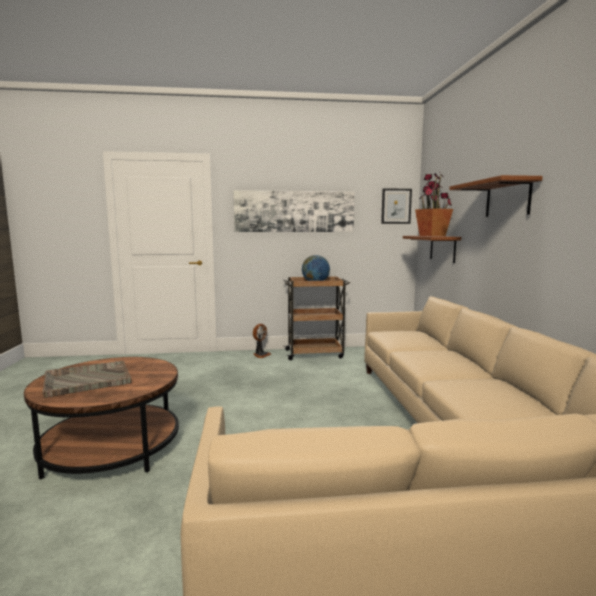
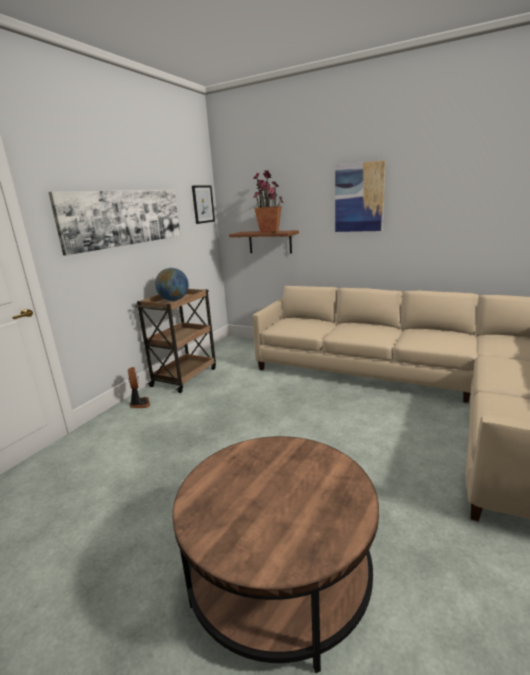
camera: 55 degrees left, 10 degrees up
(87, 380) = (270, 512): grey tray -> none
(507, 198) = (359, 197): brown shelf -> picture

